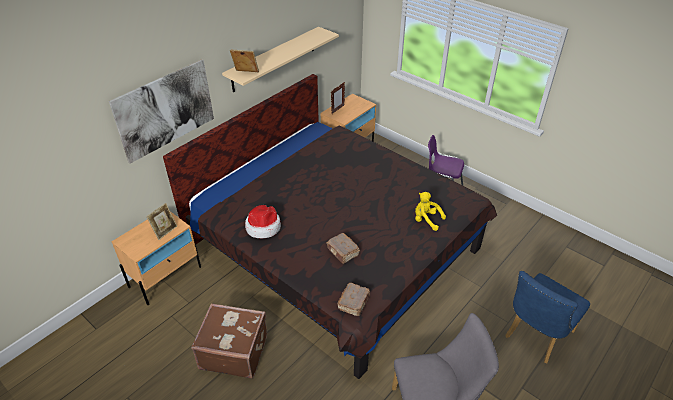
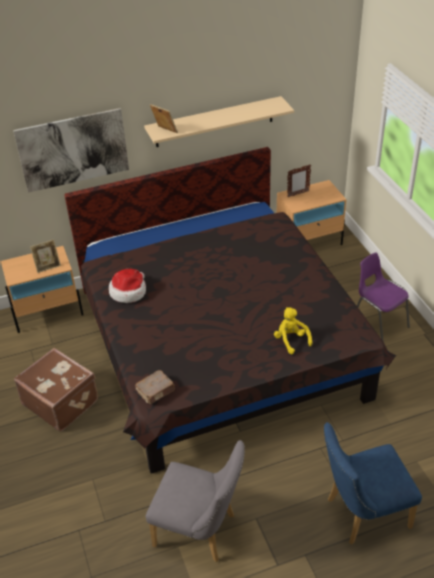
camera: 30 degrees right, 0 degrees up
(343, 252) = (182, 341): brown book -> none

